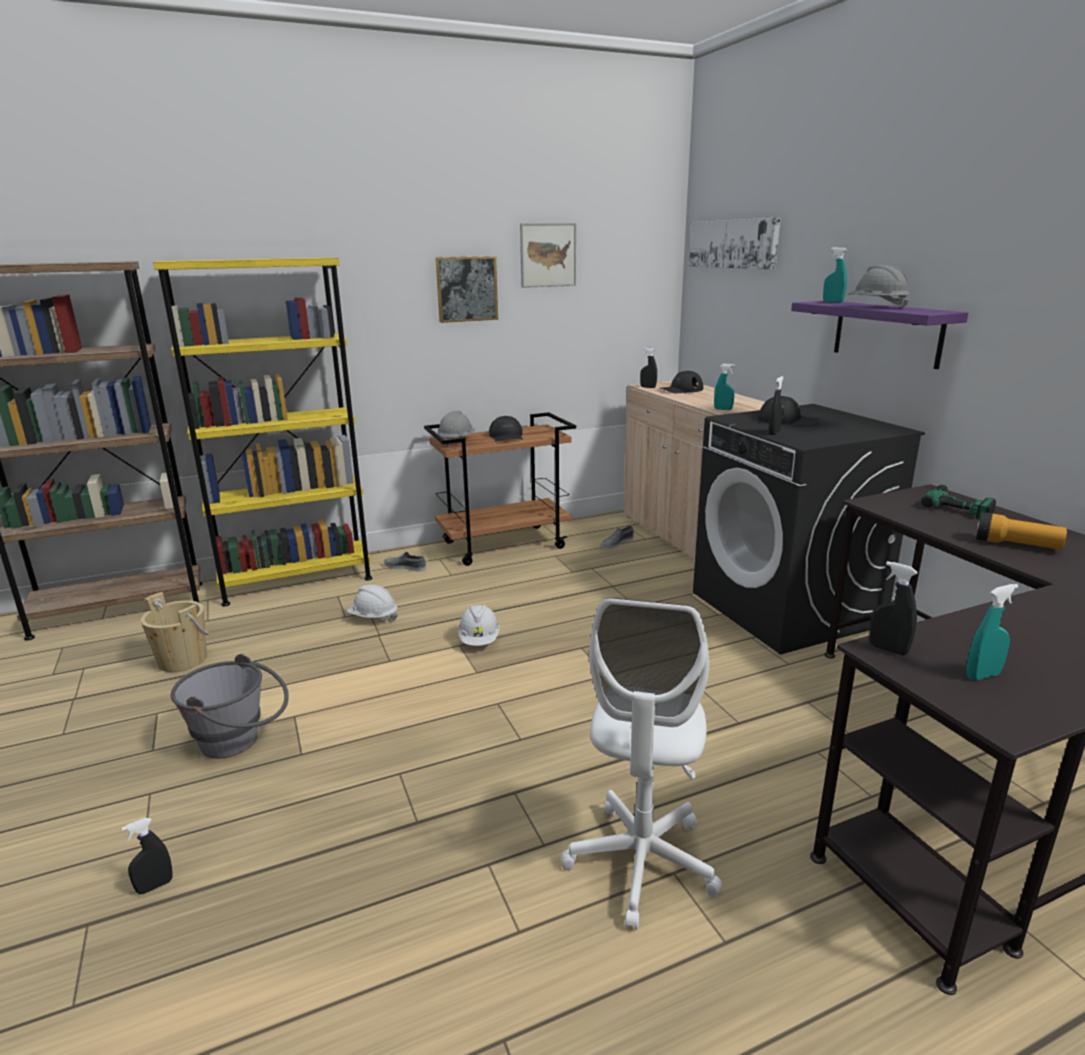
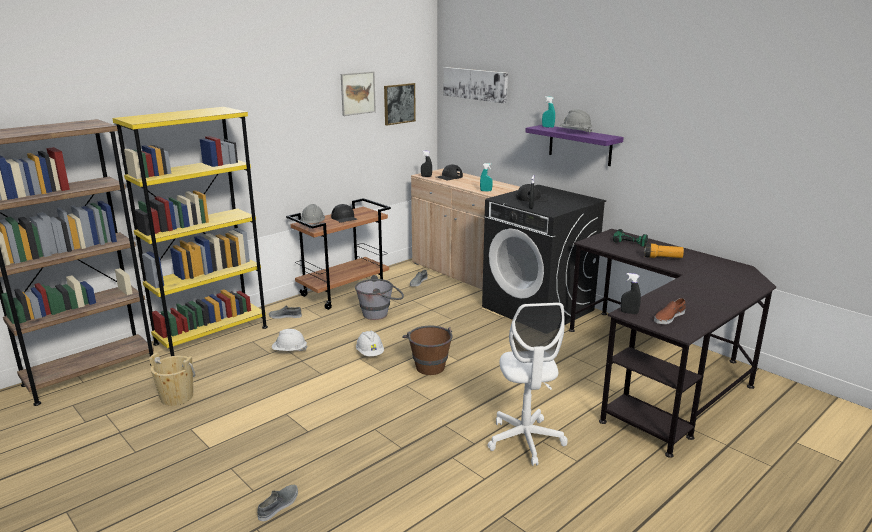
camera: 20 degrees left, 0 degrees up
(155, 886) = (279, 505): black spray bottle -> grey shoe
(241, 742) = (264, 433): grey bucket -> grey bucket (380, 314)
(467, 289) = (309, 119): picture -> picture (399, 103)
(554, 674) = (428, 364): none -> brown bucket
(982, 675) = (668, 317): turquoise spray bottle -> brown shoe

